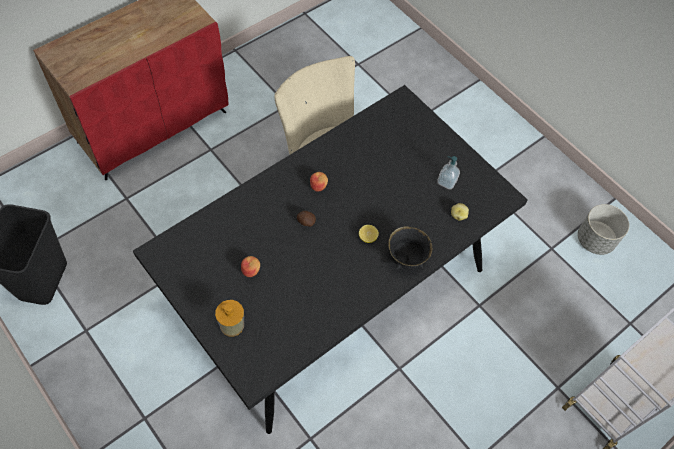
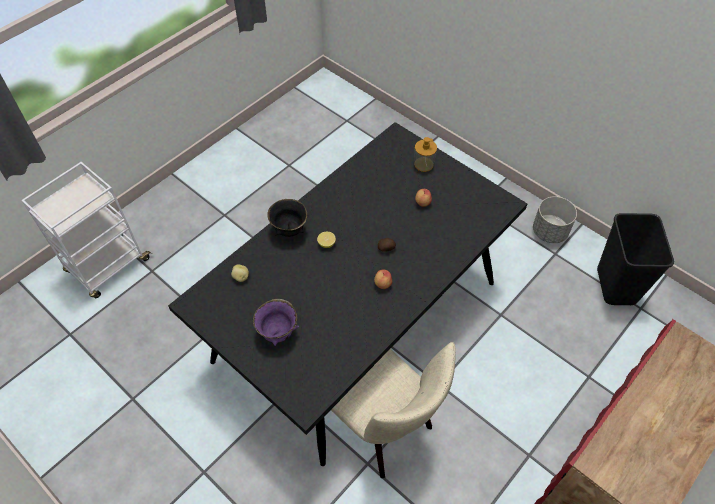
camera: 175 degrees right, 5 degrees down
(423, 157) = (278, 333): none -> purple bowl
(446, 182) = (252, 310): soap dispenser -> none
(595, 240) = (81, 416): grey planter -> grey planter (549, 232)

